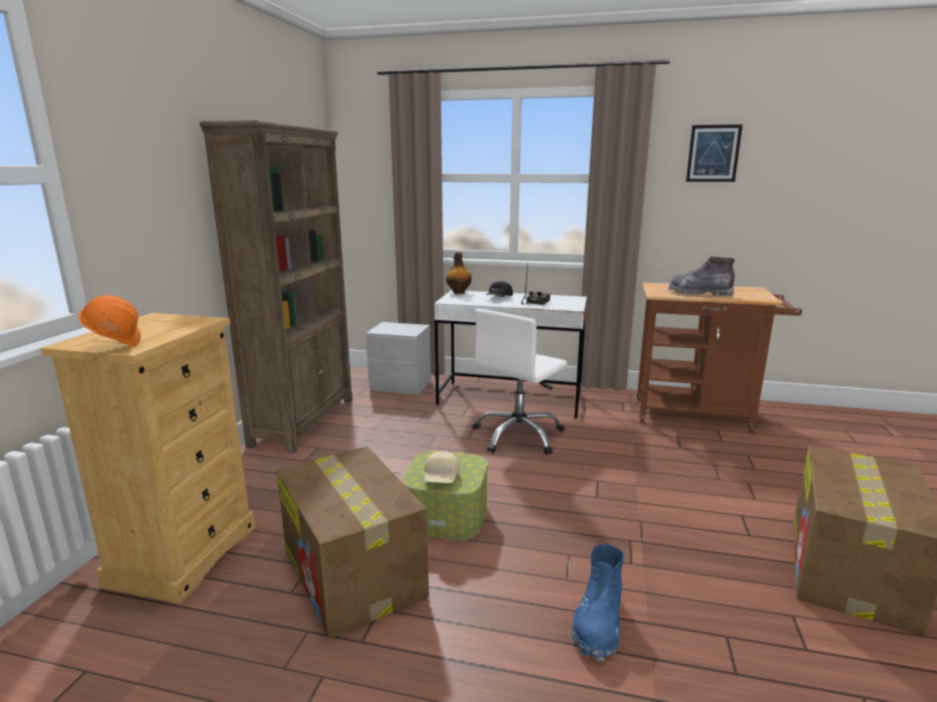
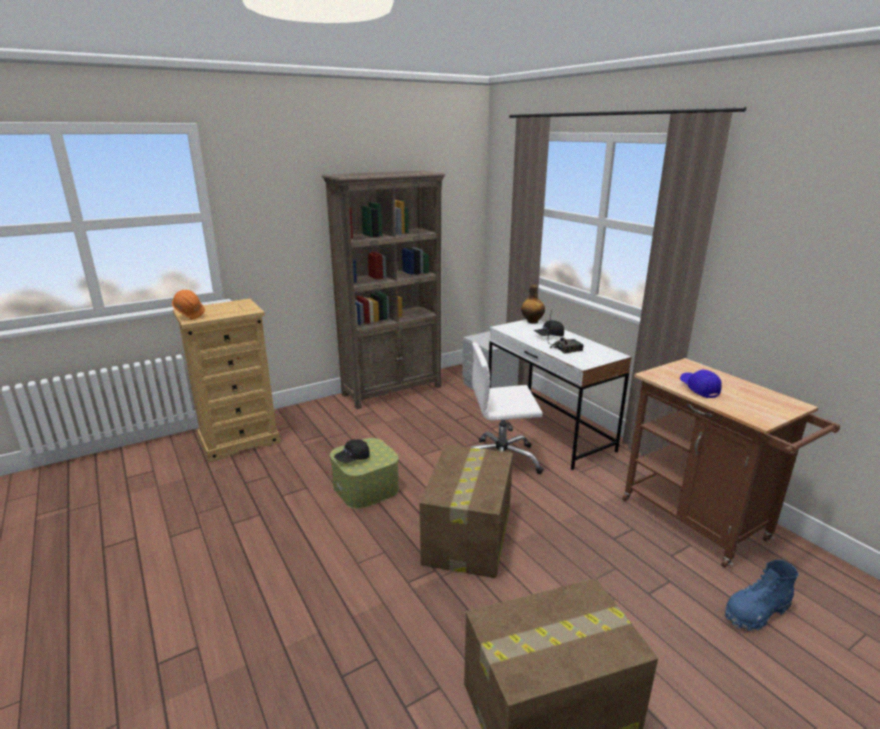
camera: 45 degrees right, 5 degrees up
(354, 574) = (278, 491): cardboard box -> cardboard box (467, 536)
(441, 478) = (352, 458): beige cap -> black cap
(598, 624) = (328, 595): blue boot -> blue boot (756, 612)
(699, 294) = (699, 389): grey boot -> blue cap
(713, 153) = (797, 223): picture -> none

